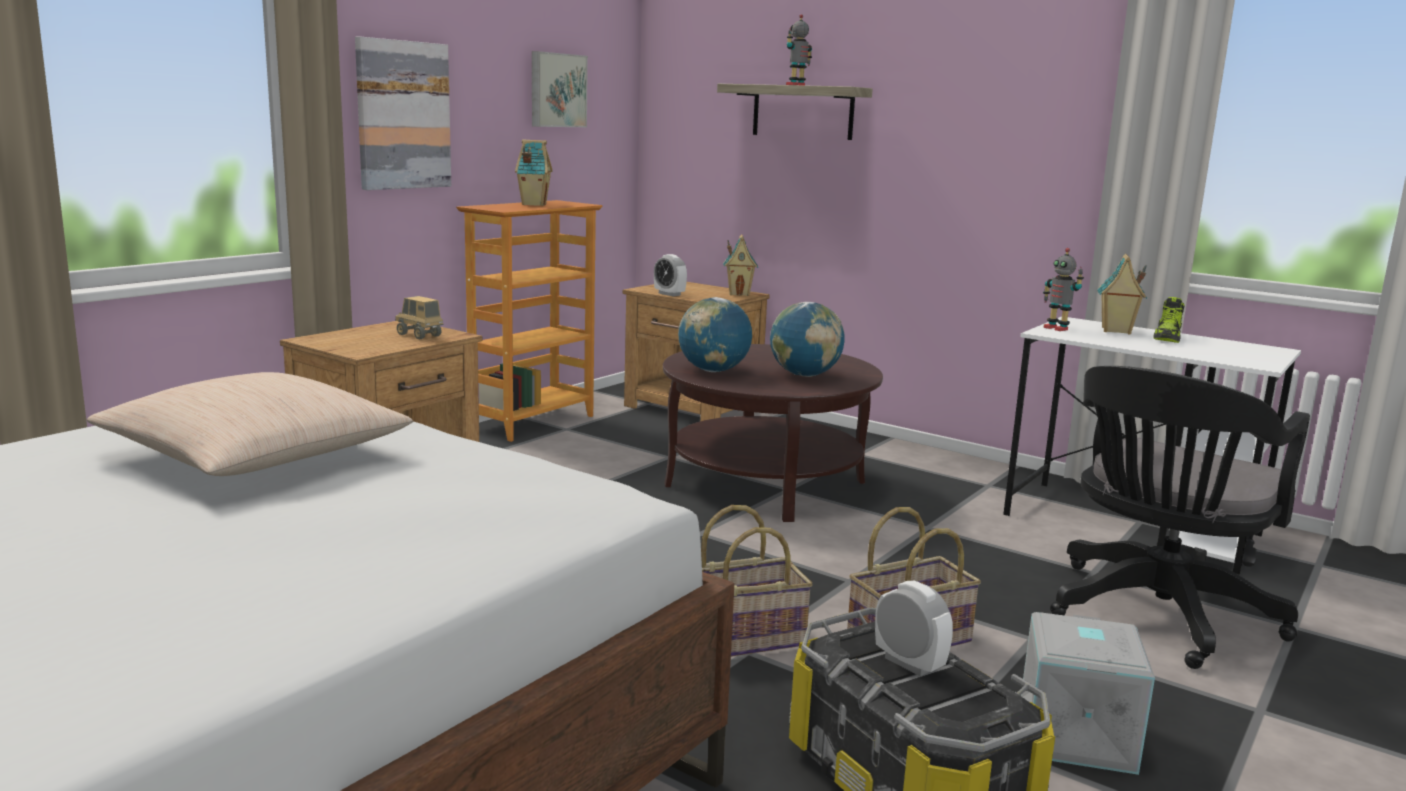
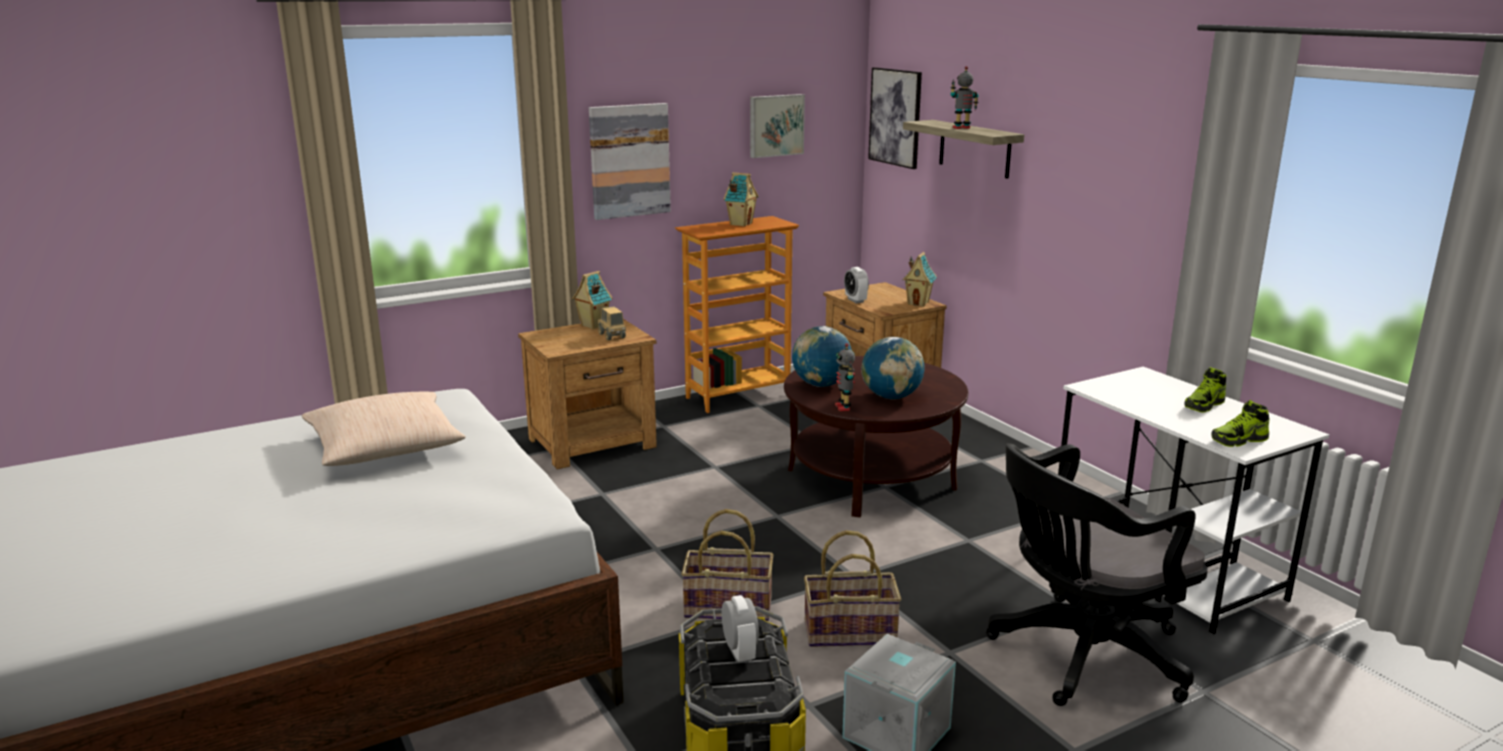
camera: 25 degrees right, 5 degrees up
(686, 88) = (895, 117): none -> picture
(1056, 328) = (1108, 382): toy robot -> toy robot (844, 407)
(1115, 331) = (1165, 391): toy house -> toy house (592, 325)
(1245, 359) = (1239, 440): none -> shoe

